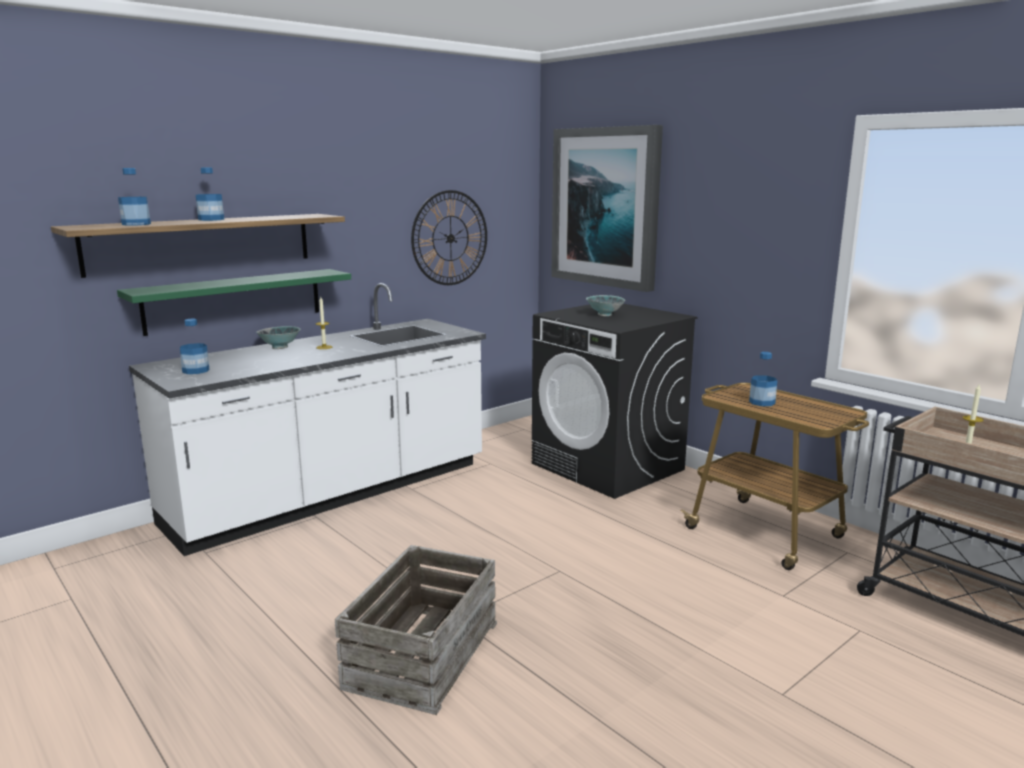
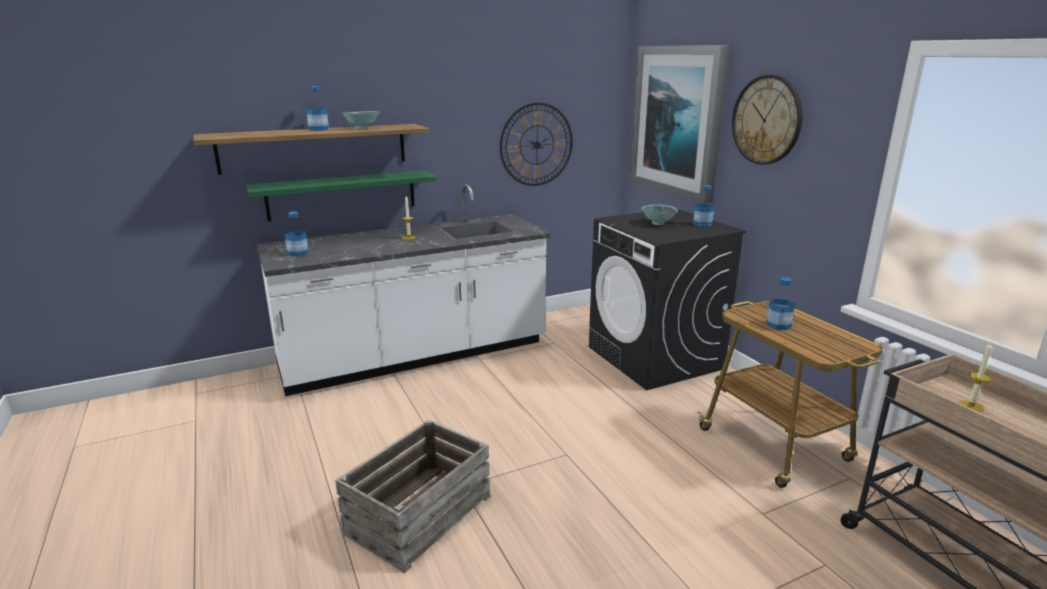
camera: 15 degrees right, 5 degrees up
(136, 224) = (254, 134): bottle -> bottle (702, 224)
(280, 347) = (375, 235): bowl -> bowl (362, 128)
(710, 200) = (766, 120): none -> wall clock

